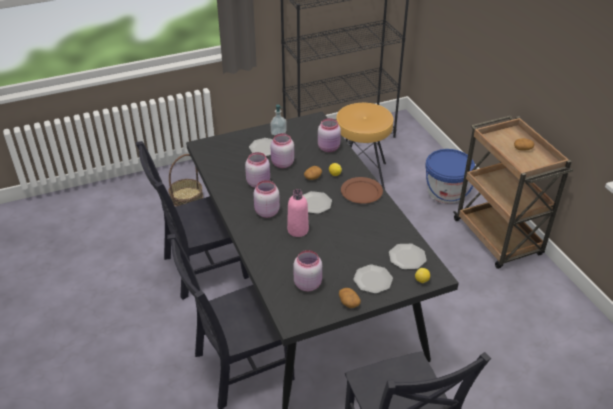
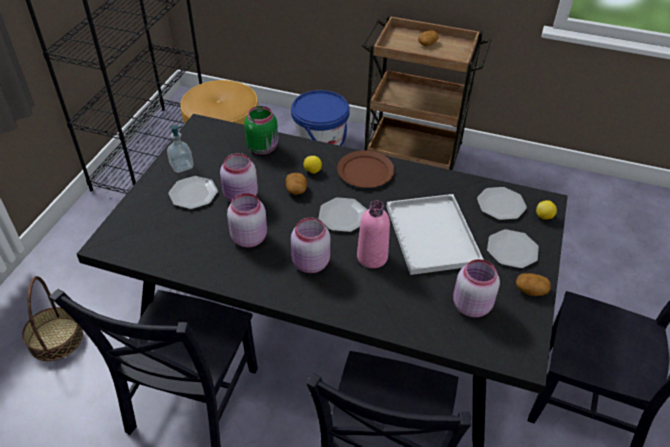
camera: 50 degrees left, 5 degrees up
(329, 148) = (263, 147): pink jar -> green jar
(344, 241) = (430, 233): none -> white tray

